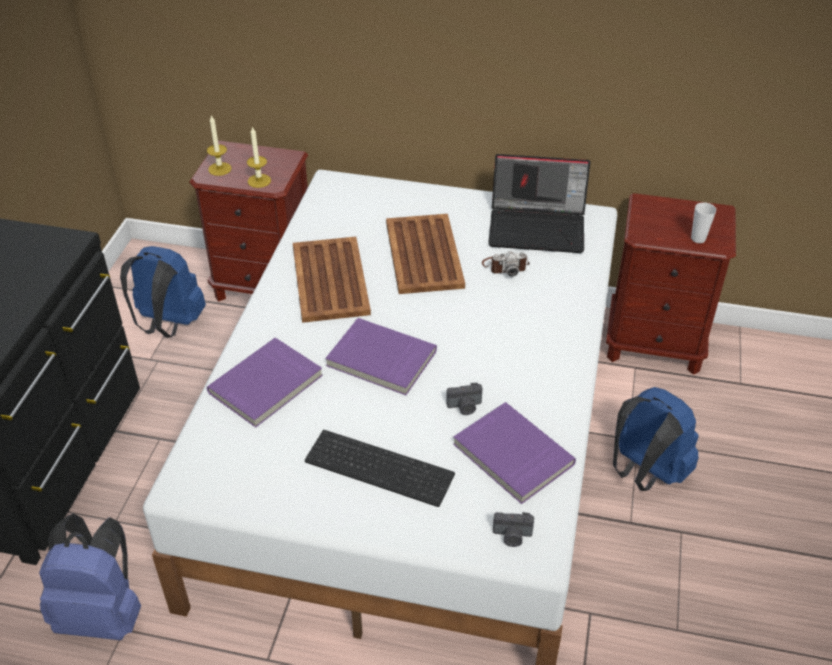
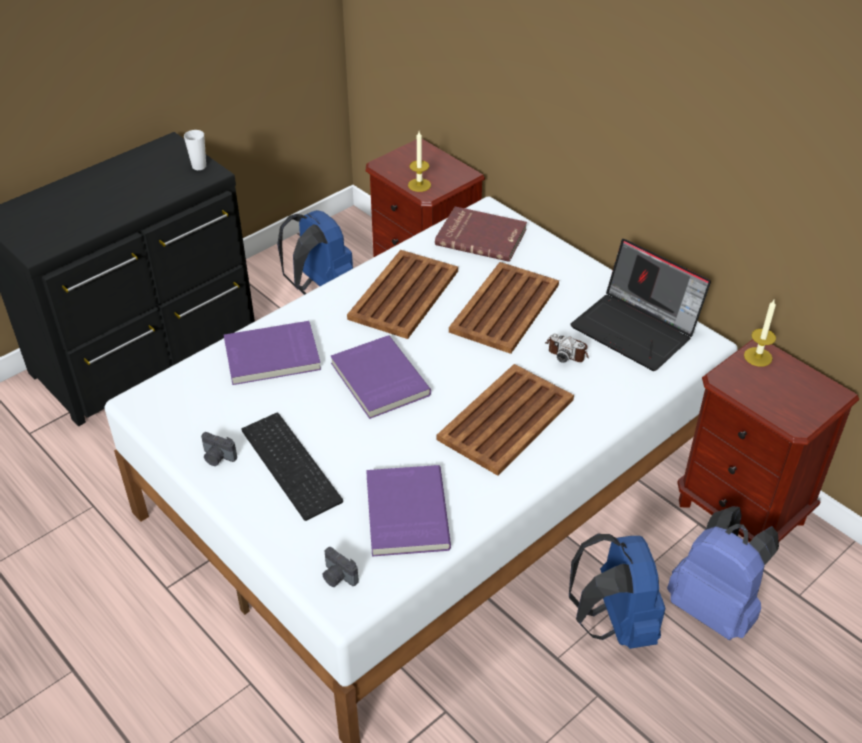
camera: 35 degrees right, 0 degrees up
(103, 614) = (89, 486): blue backpack -> blue backpack (715, 608)
(219, 169) = (397, 162): candle -> candle (758, 357)
(347, 204) = (481, 236): none -> red book
(465, 407) = (407, 453): camera -> camera (217, 458)
(513, 340) = (507, 419): none -> brown tray
(698, 239) = (779, 409): cup -> cup (199, 166)

